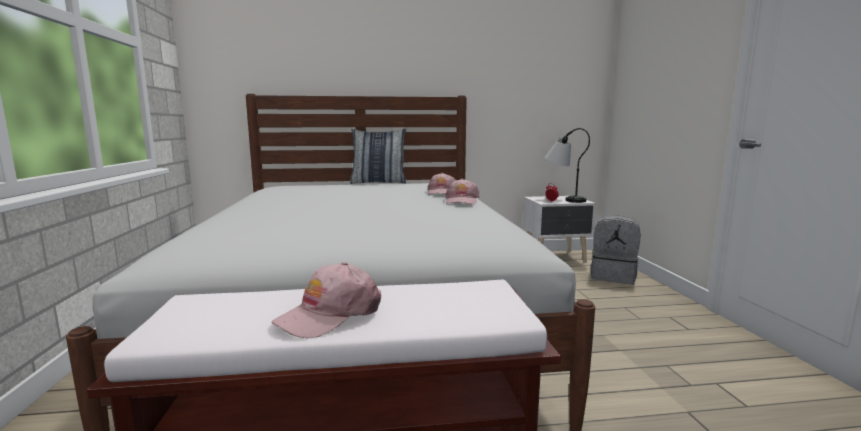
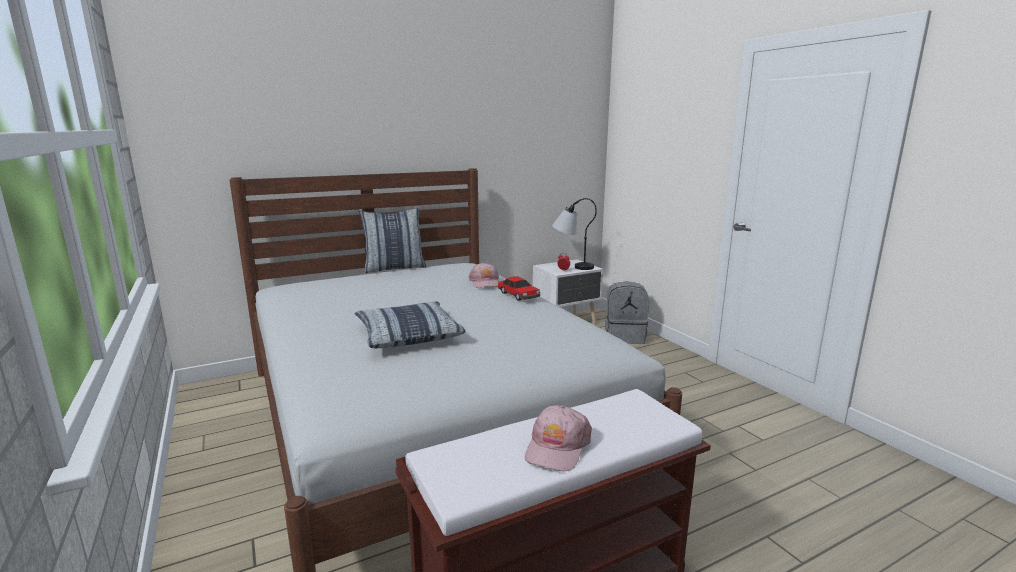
camera: 20 degrees left, 5 degrees up
(315, 215) = (408, 335): none -> pillow
(461, 201) = (519, 295): pink cap -> toy car

